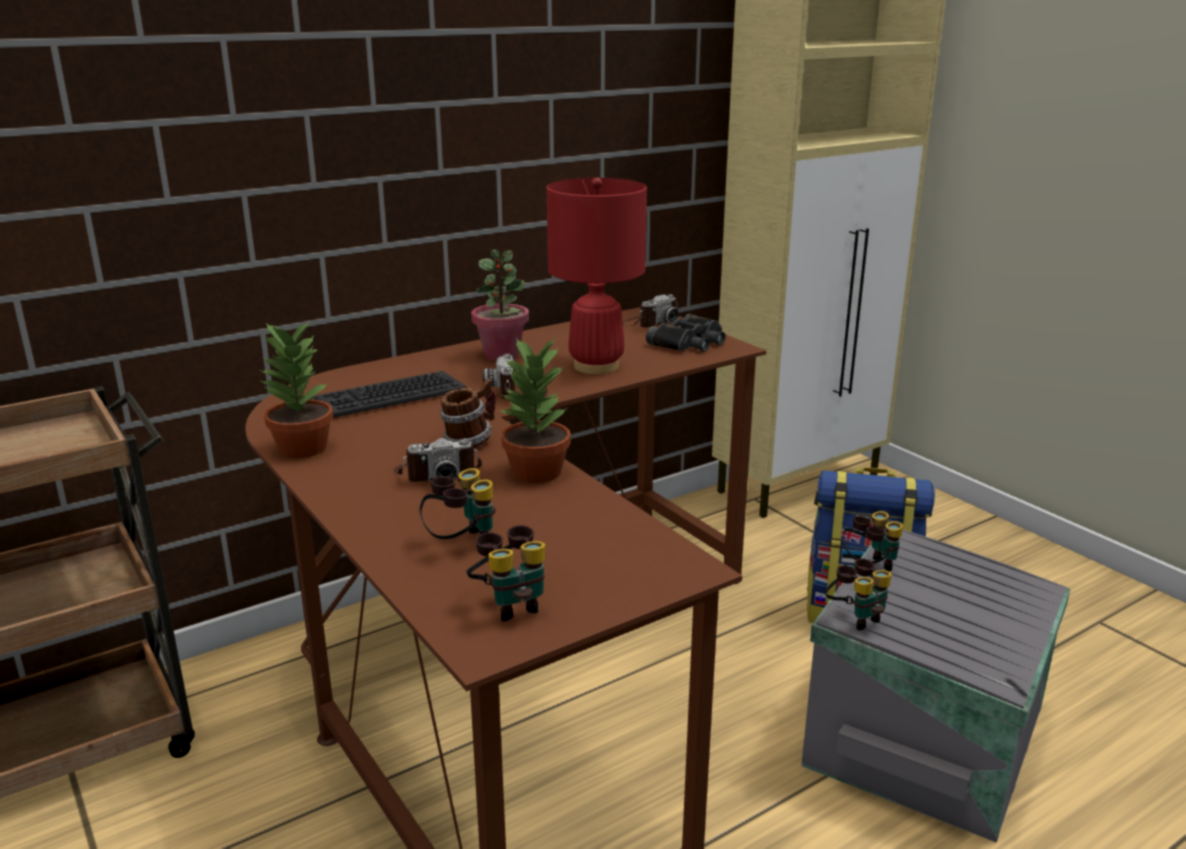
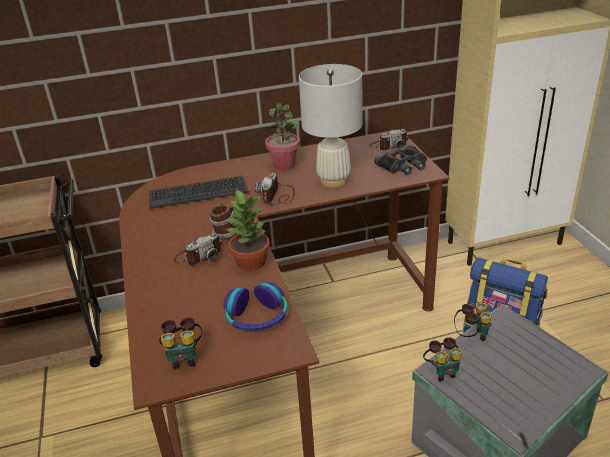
camera: 20 degrees right, 10 degrees up
(301, 448) = (141, 226): potted plant -> none
(438, 473) = (199, 255): camera -> camera turned 45 degrees counterclockwise
(461, 544) = (183, 309): binoculars -> none
(596, 366) = (334, 180): red table lamp -> white table lamp
(599, 536) = (257, 317): none -> headphones

